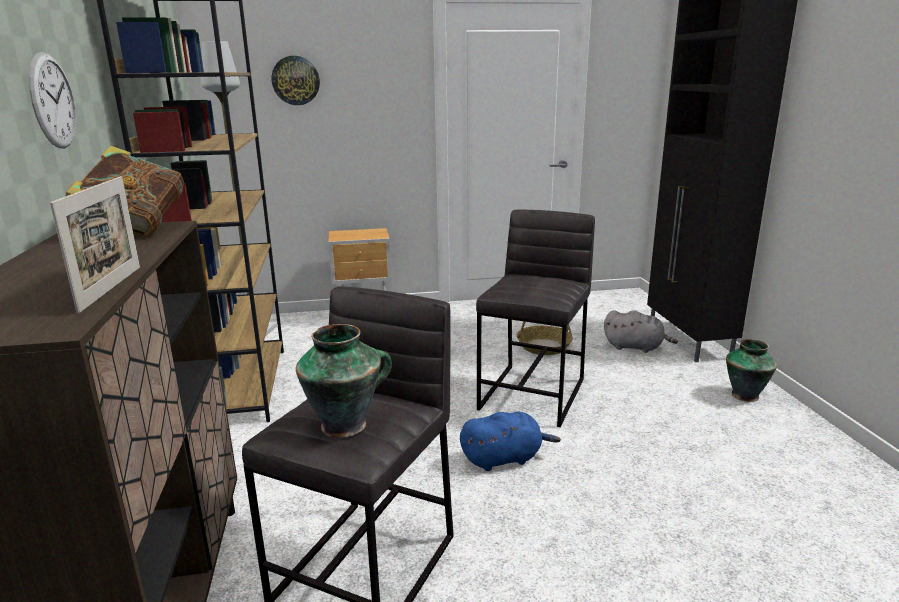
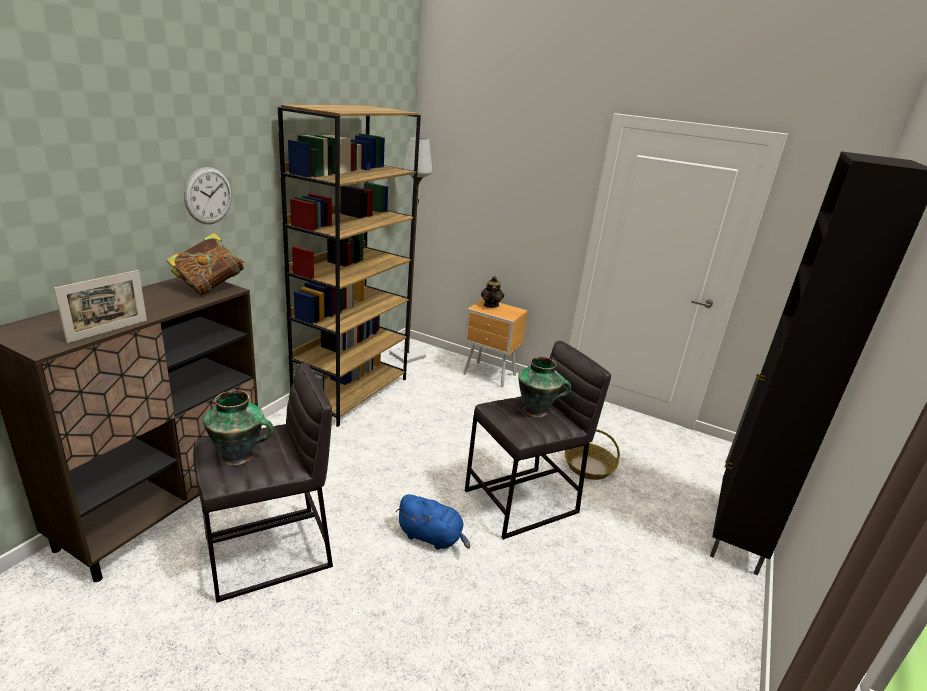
camera: 35 degrees right, 5 degrees up
(296, 80) = (485, 173): wall clock -> none
(346, 233) = (491, 305): none -> teapot
(635, 347) = (671, 510): grey plush toy -> none
(746, 395) = (710, 615): vase -> vase (536, 411)

